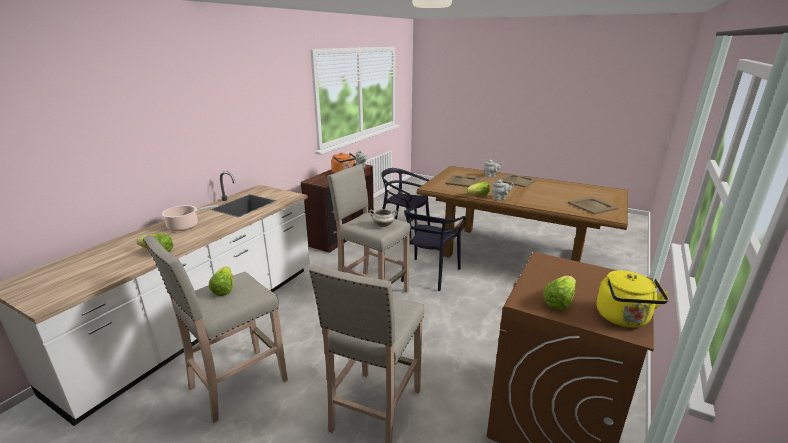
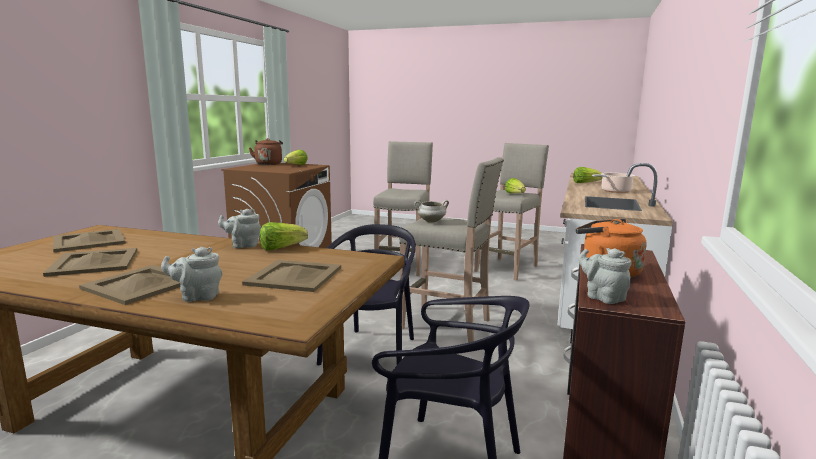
camera: 170 degrees right, 10 degrees down
(556, 191) = (95, 262): none -> beige tray
(623, 319) = (268, 164): yellow kettle -> brown kettle

